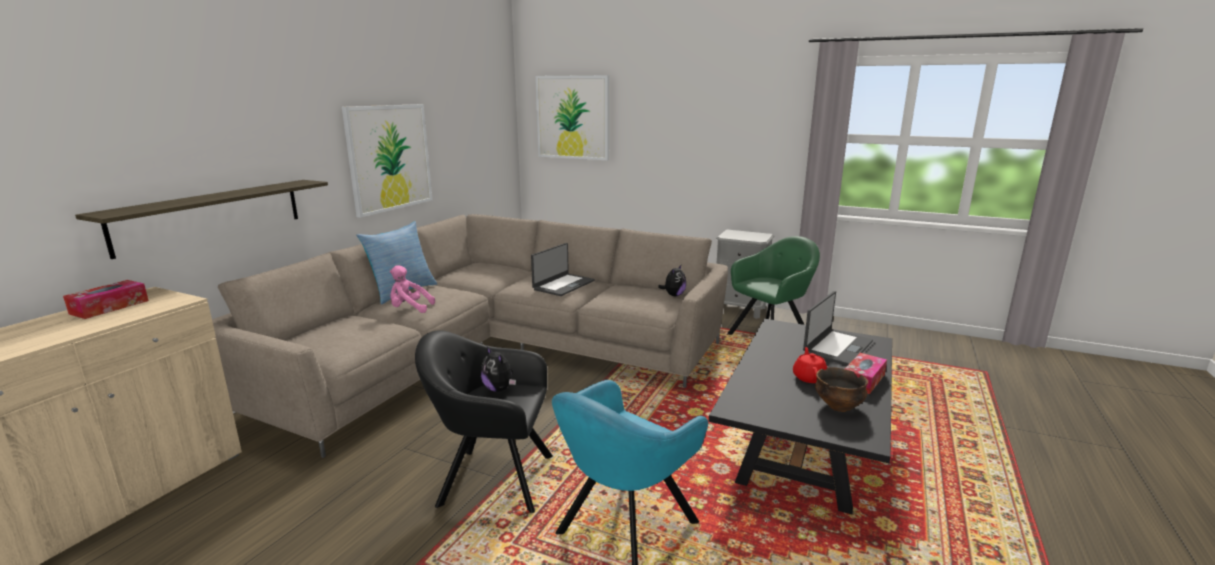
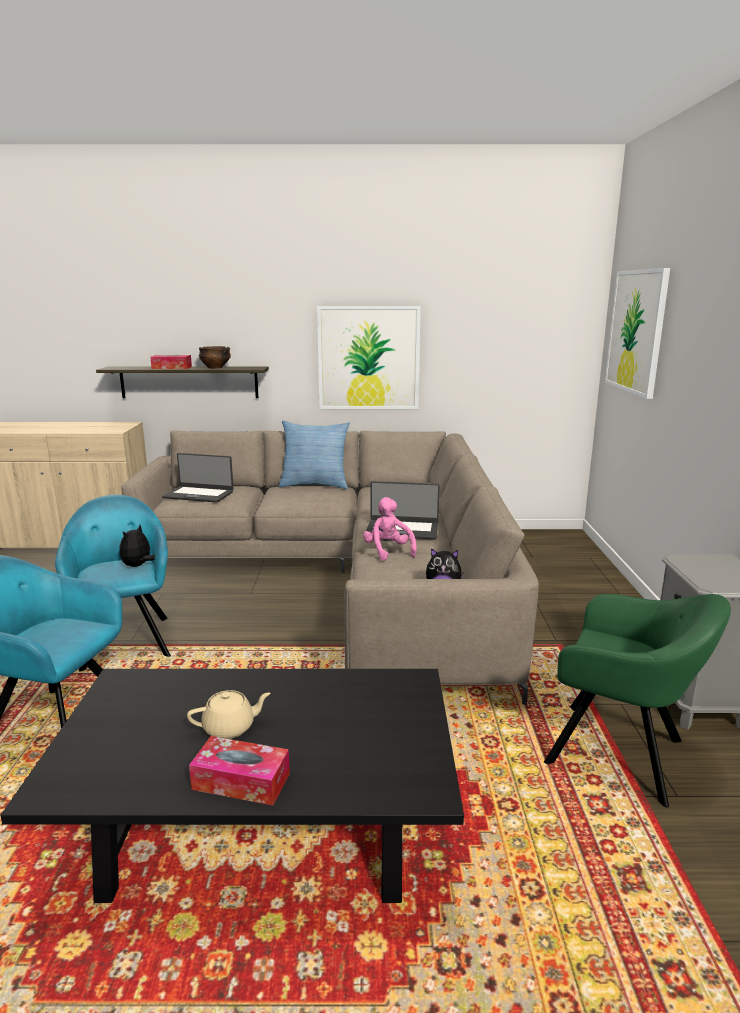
camera: 65 degrees right, 0 degrees up
(109, 307) = (99, 425): tissue box -> tissue box (172, 368)
(409, 309) = (278, 496): pink plush toy -> pink plush toy (388, 551)
(492, 479) = (126, 640): black armchair -> turquoise armchair
(809, 377) = (230, 728): red teapot -> beige teapot
(837, 347) = (364, 747): laptop -> laptop (199, 494)
(839, 406) = (143, 760): bowl -> bowl (215, 368)

